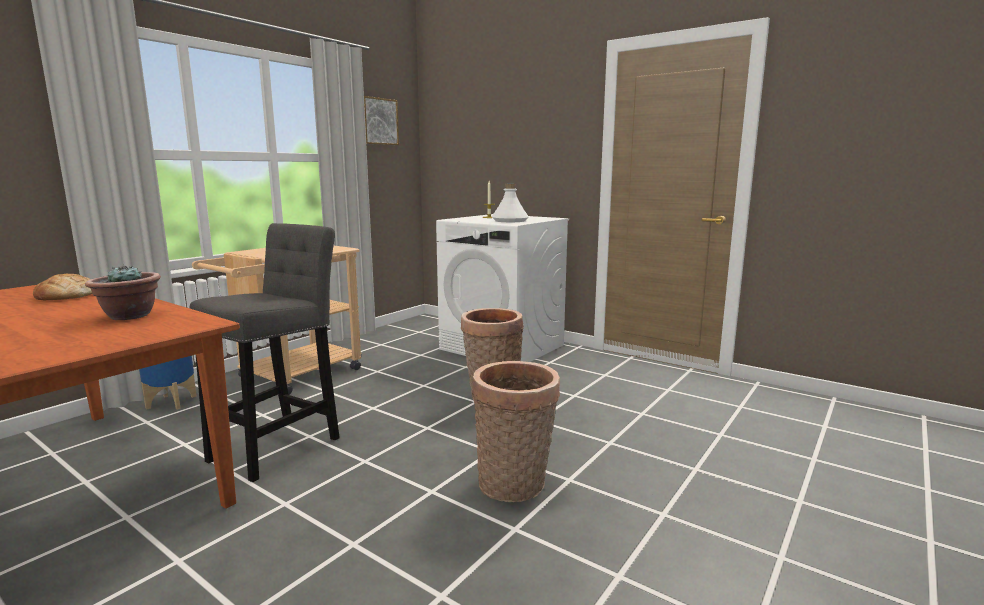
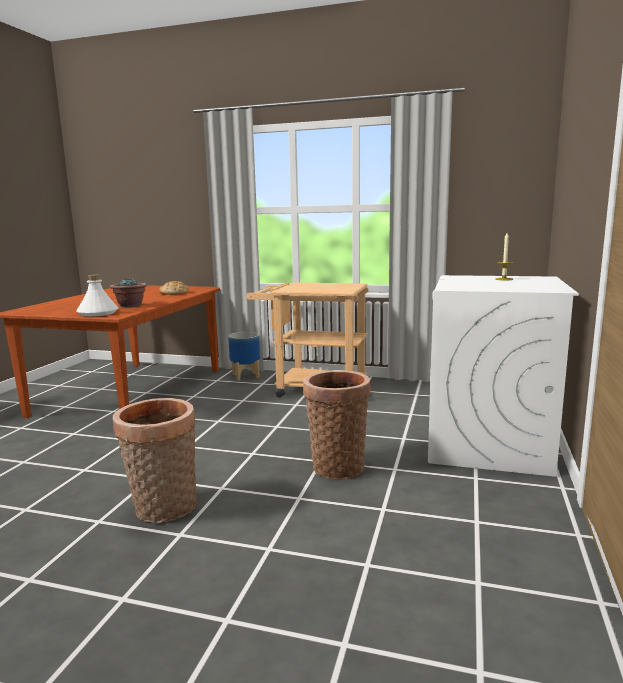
camera: 70 degrees right, 0 degrees up
(280, 446) = (200, 418): grey stool -> none
(378, 121) = (485, 164): picture -> none
(509, 221) = (479, 285): white bottle -> white bottle (98, 313)

